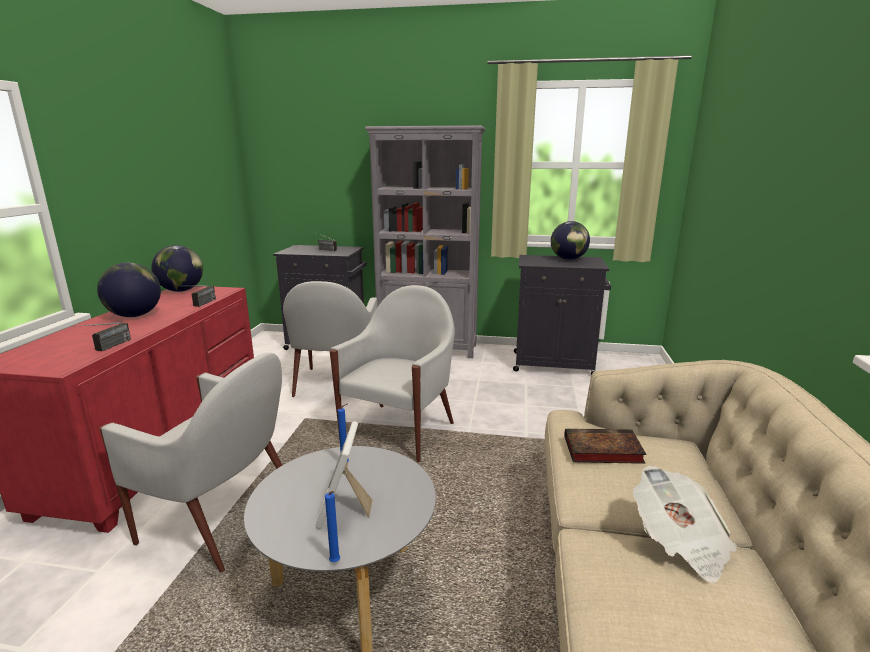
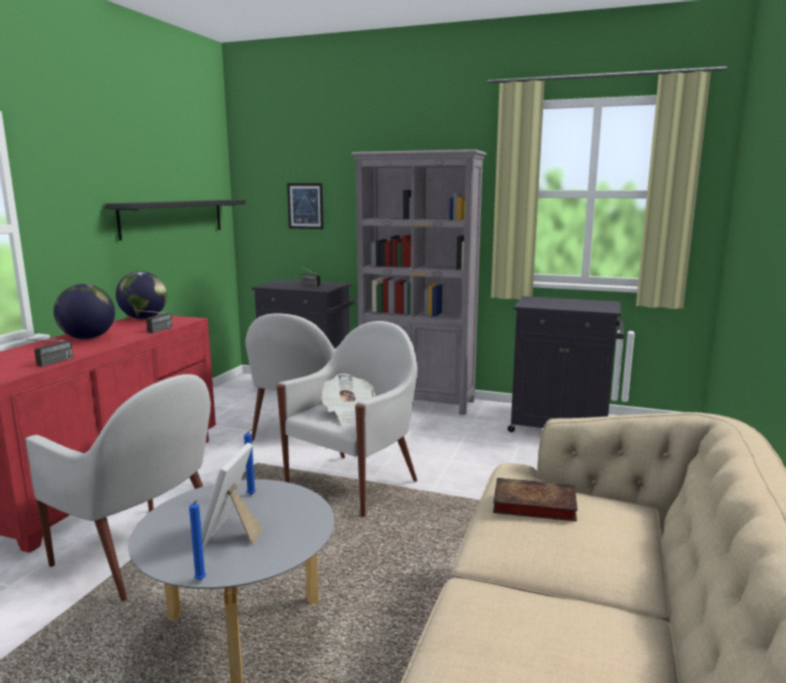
camera: 10 degrees right, 5 degrees down
(193, 190) = (173, 218): none -> black shelf
(317, 176) = (305, 206): none -> picture
(568, 259) = (578, 302): globe -> none
(680, 542) = (573, 601): newspaper -> newspaper (349, 414)

